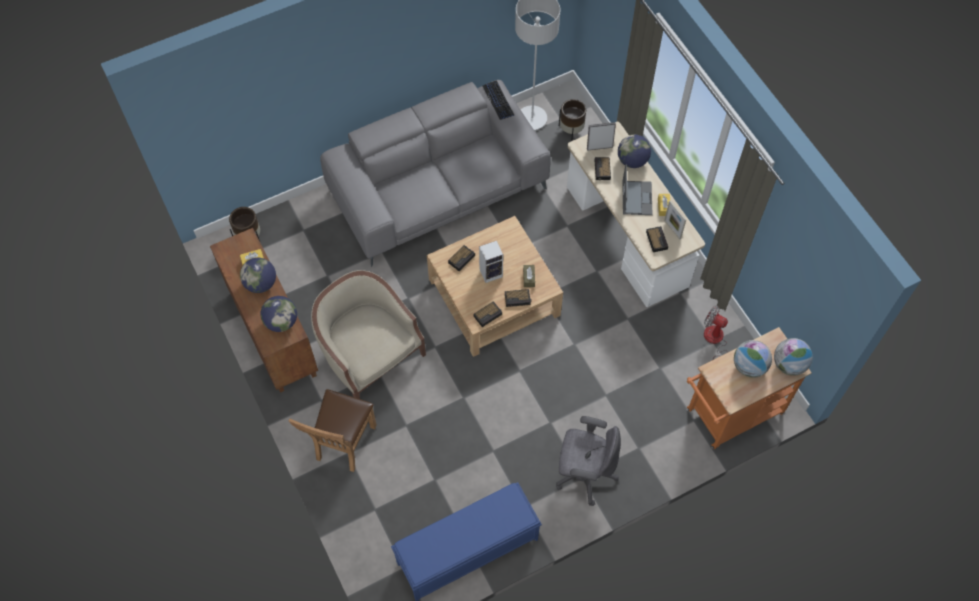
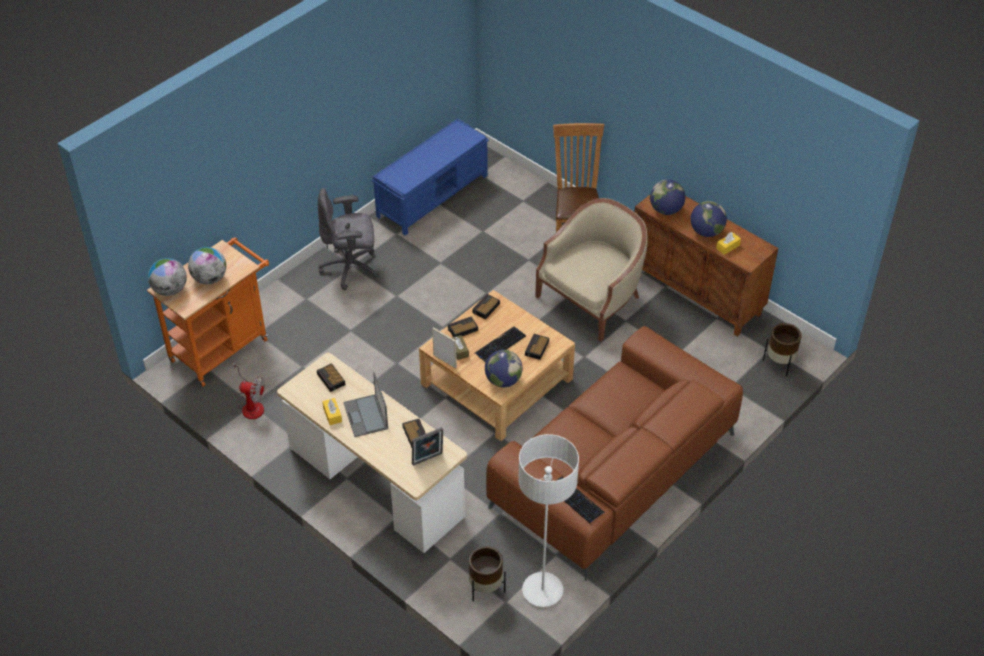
camera: 160 degrees right, 15 degrees down
(370, 355) = (592, 300): beige armchair -> beige armchair turned 75 degrees counterclockwise
(438, 188) = (613, 471): grey sofa -> brown sofa
(491, 272) = (500, 345): speaker -> keyboard
(632, 161) = (383, 455): globe -> globe (503, 380)
(672, 229) = (316, 394): picture frame -> picture frame (445, 361)

